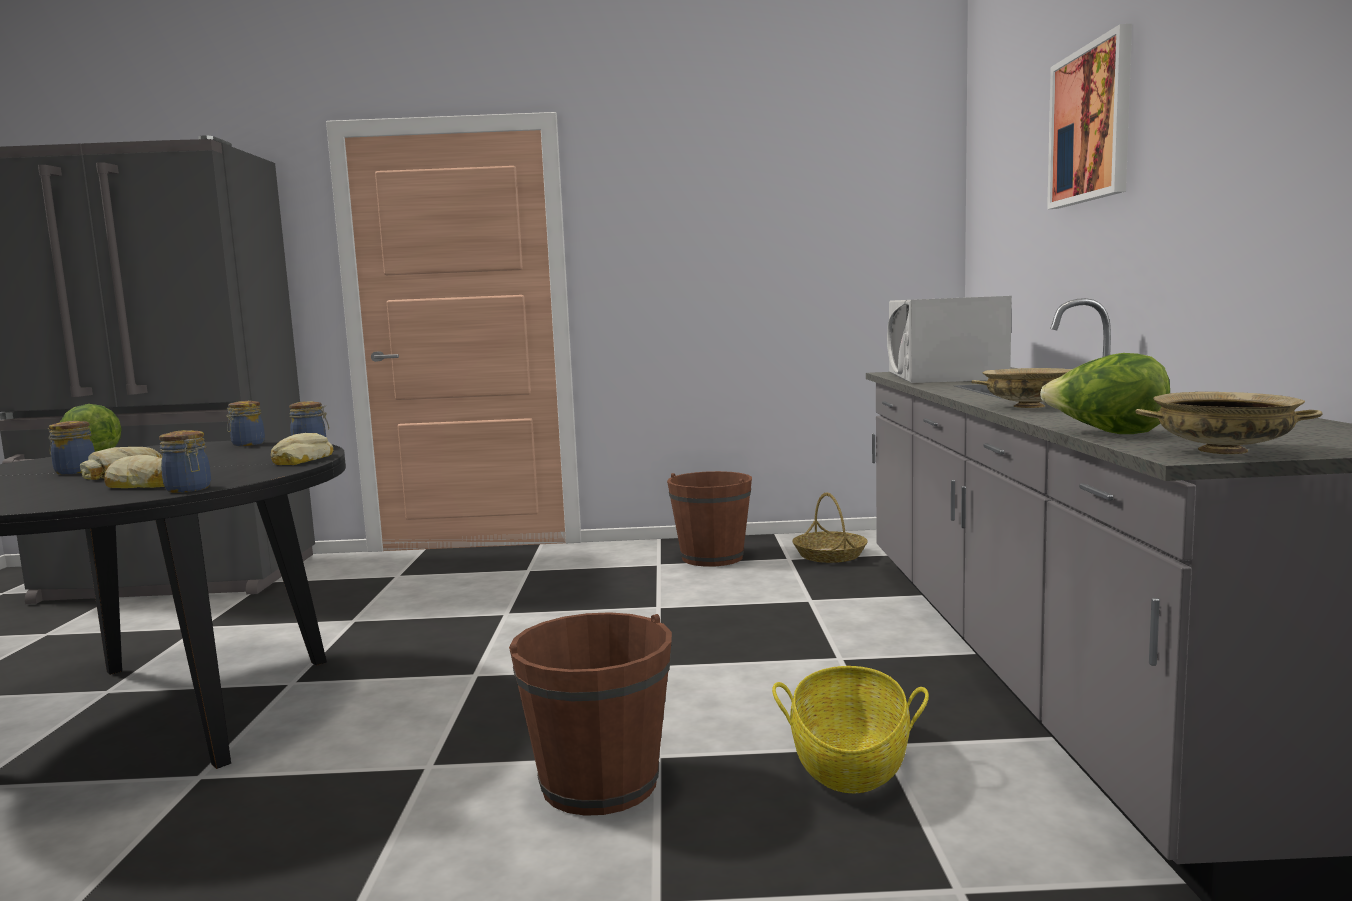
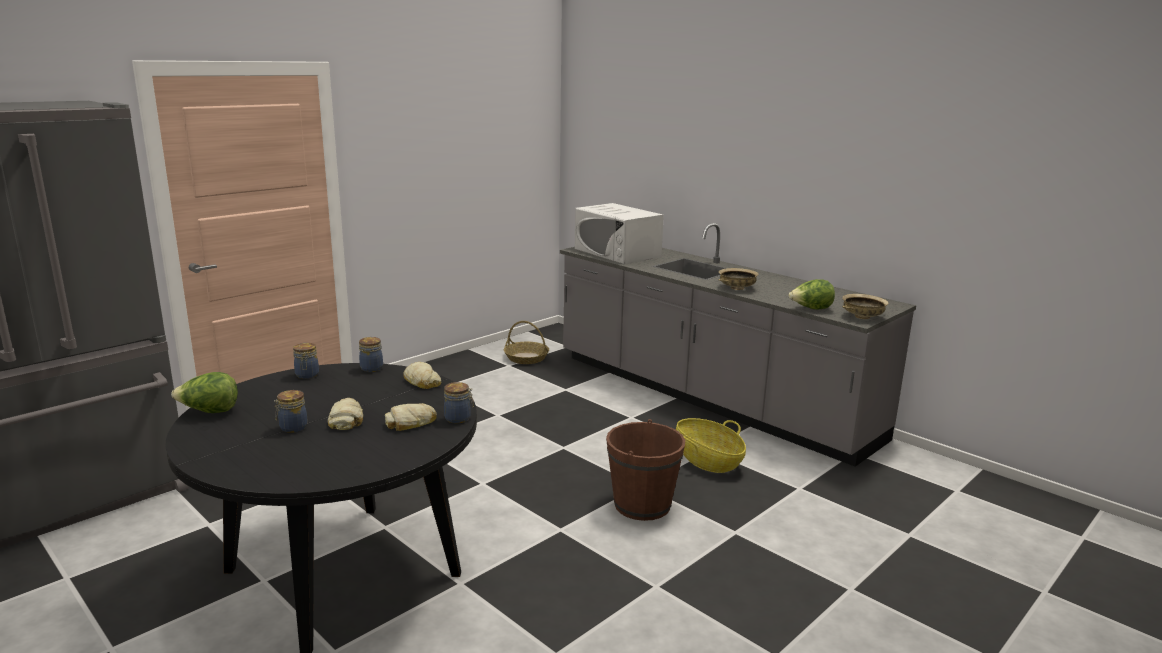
camera: 45 degrees left, 10 degrees up
(712, 557) = (464, 375): brown bucket -> none
(1091, 124) = (694, 128): picture -> none

